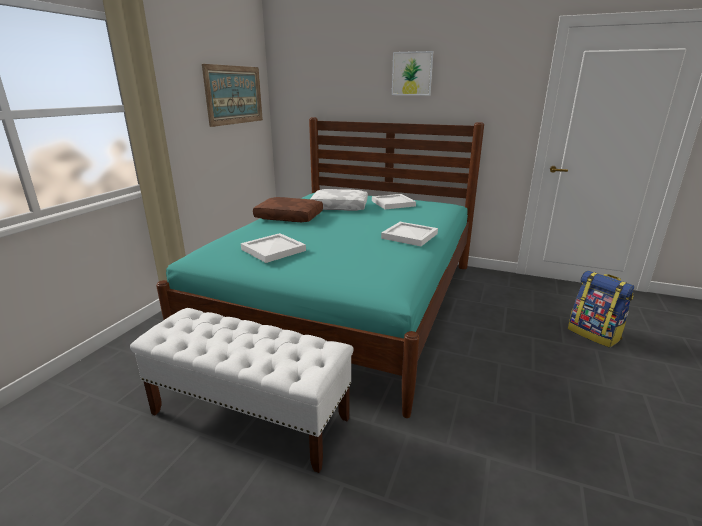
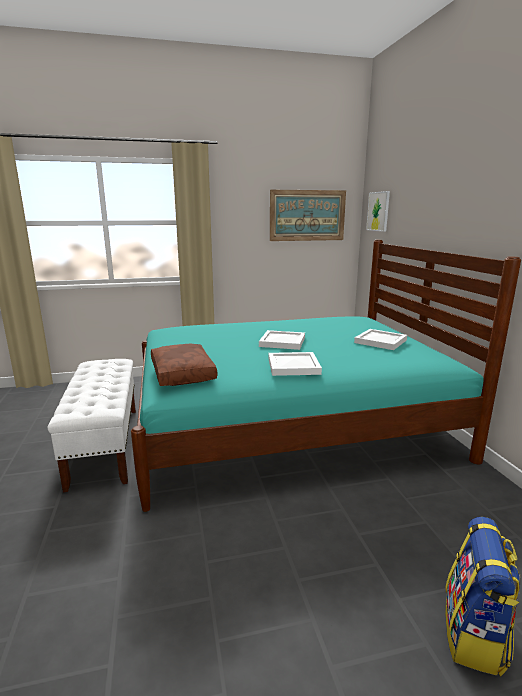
camera: 55 degrees right, 5 degrees down
(272, 250) = (190, 339): white tray -> white tray (282, 342)
(290, 217) = (268, 325): brown pillow -> brown pillow (184, 373)
(340, 207) = (326, 330): white pillow -> none
(412, 73) = (459, 190): picture -> picture (378, 211)

